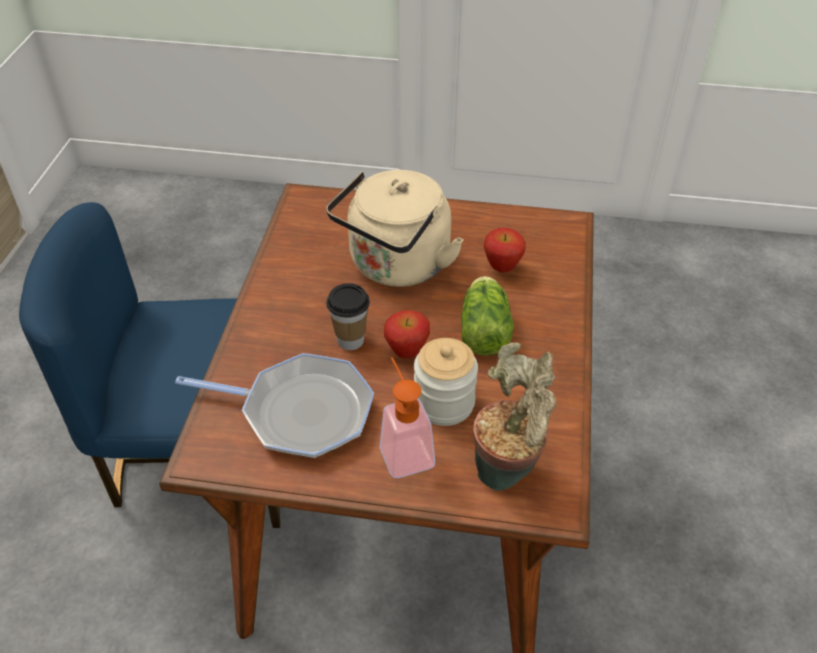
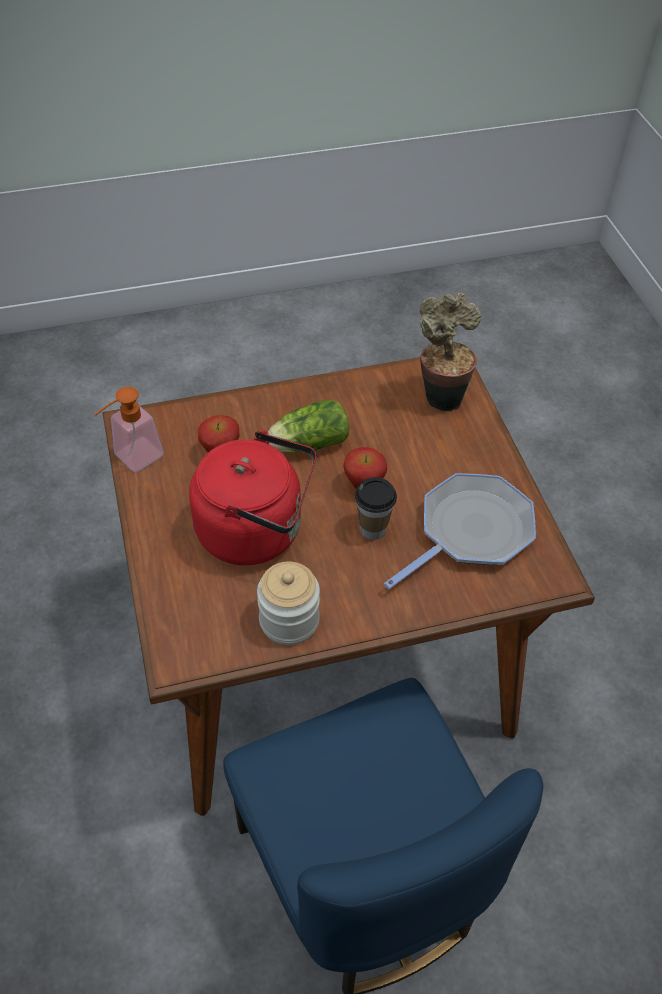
camera: 115 degrees left, 5 degrees up
(300, 412) = (470, 531): frying pan -> frying pan turned 60 degrees clockwise
(396, 266) = (256, 531): beige kettle -> red kettle
(403, 449) = (461, 455): soap dispenser -> soap dispenser (132, 459)
(444, 403) = (403, 446): jar -> jar (289, 620)

